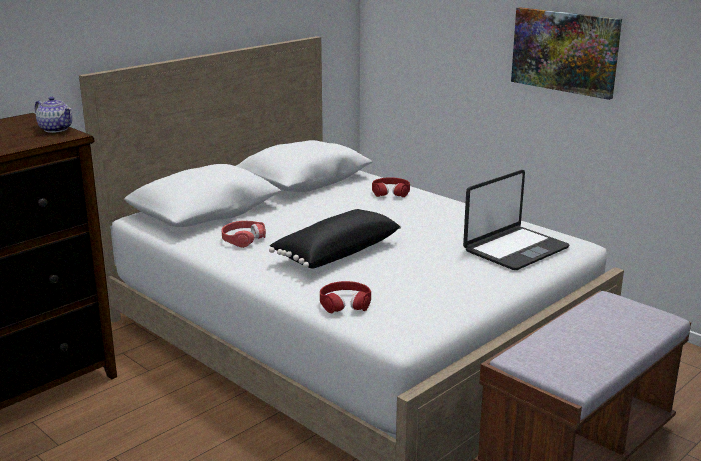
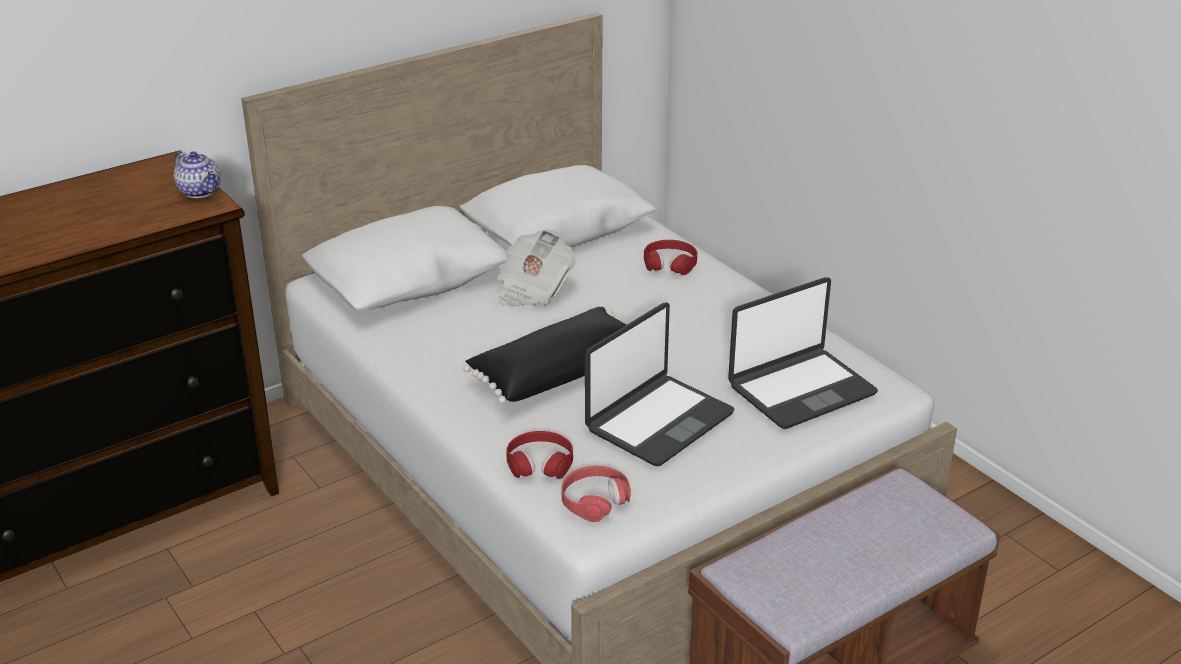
camera: 10 degrees right, 10 degrees up
(243, 239) = (443, 335): red headphones -> red headphones (594, 500)
(299, 211) = (532, 289): none -> newspaper
(422, 273) = (658, 421): none -> laptop
(565, 51) = (929, 92): picture -> none

